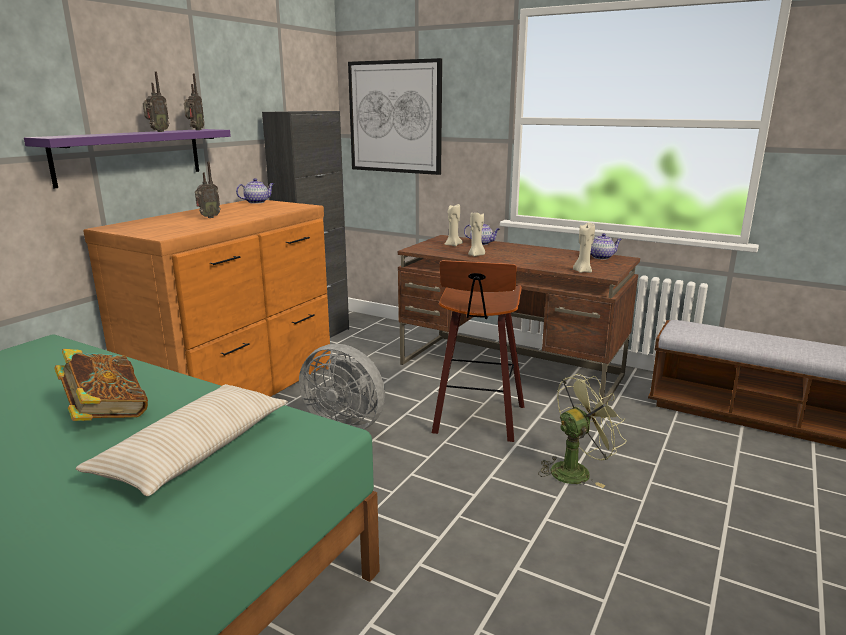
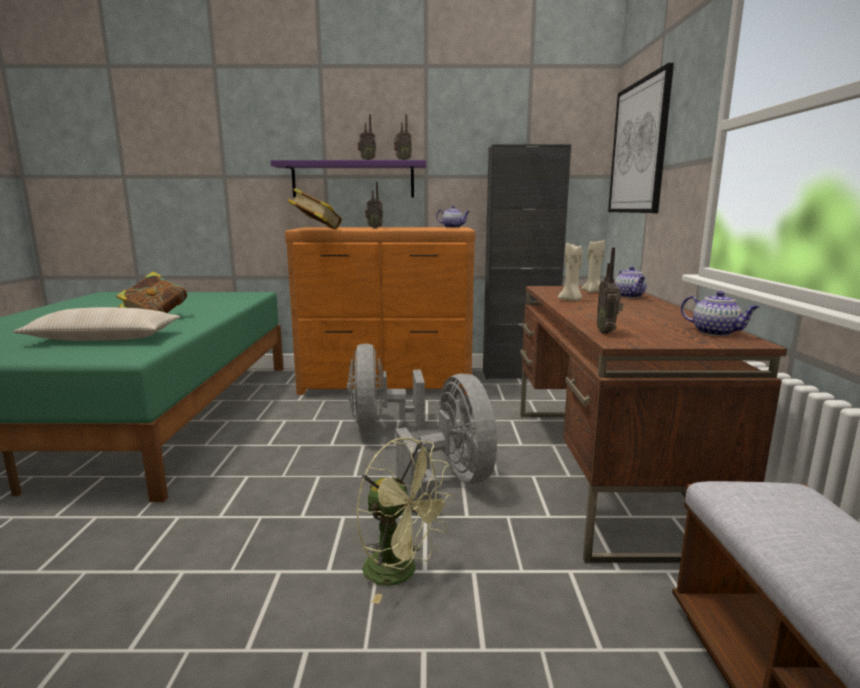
camera: 60 degrees right, 5 degrees down
(185, 232) = (316, 229): none -> book
(477, 420) = (453, 481): stool -> grey fan
(582, 271) = (607, 332): beige candle -> radio

